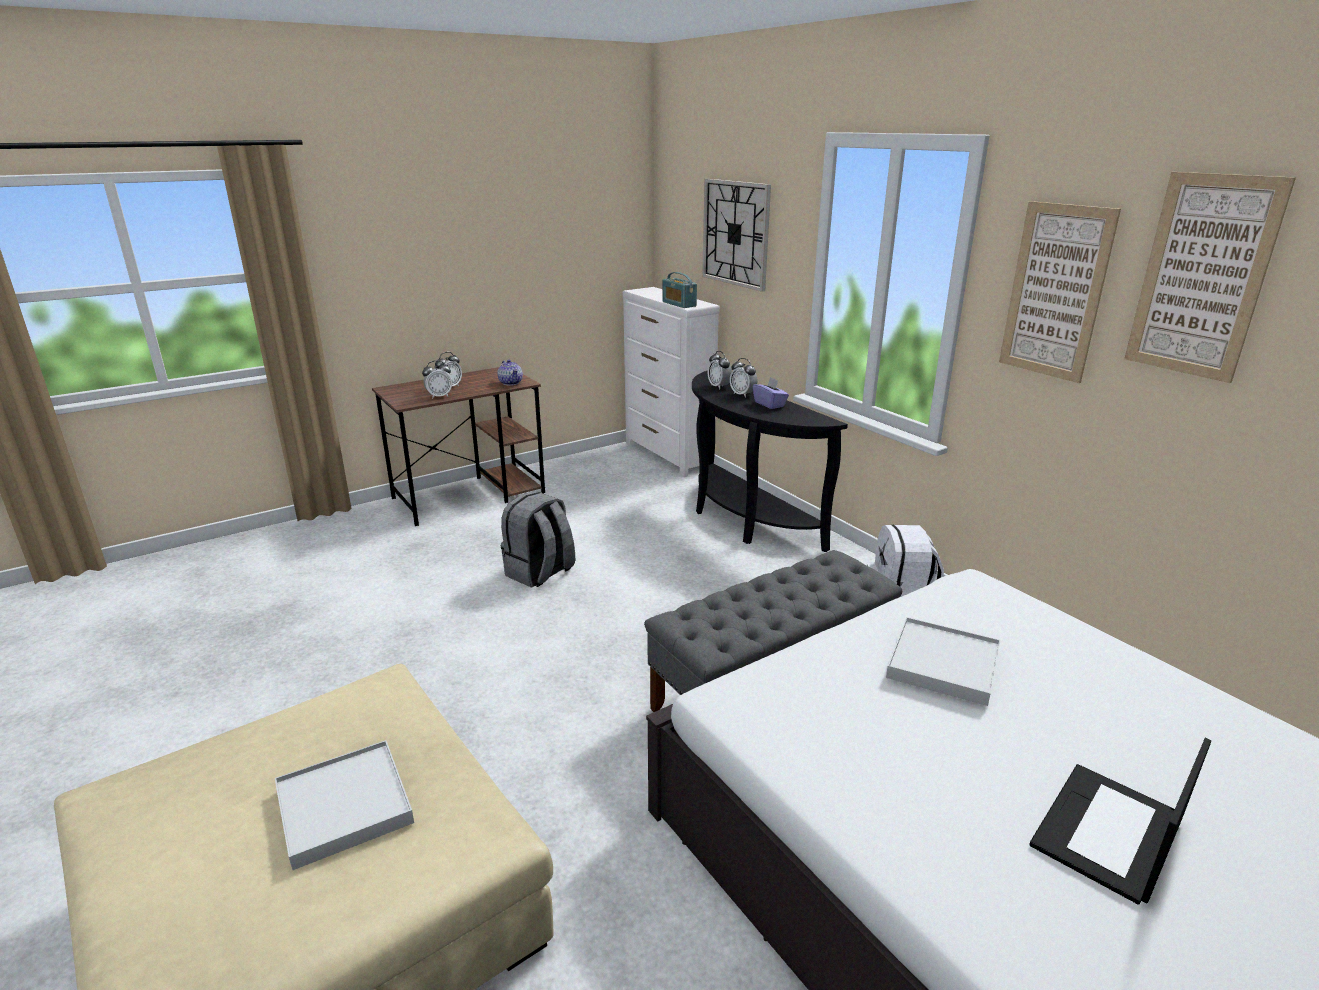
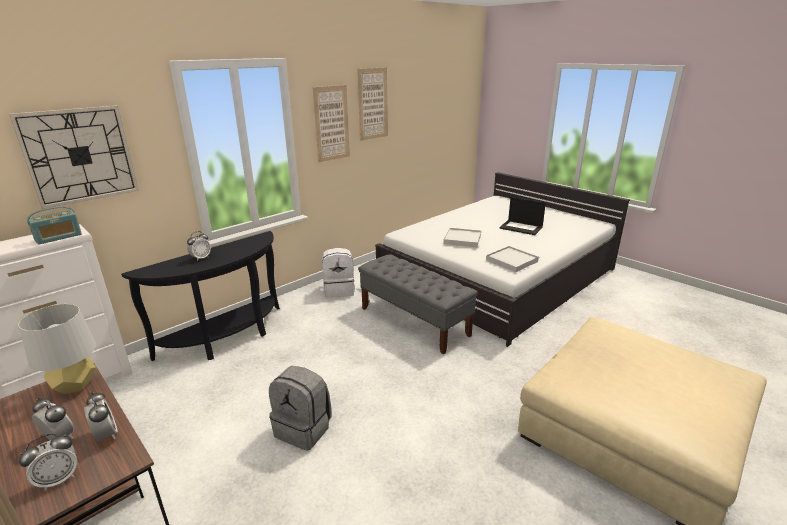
camera: 100 degrees left, 0 degrees up
(344, 806) = (630, 359): white tray -> white tray (511, 261)
(511, 383) = (75, 385): teapot -> grey table lamp
(719, 386) = (176, 266): alarm clock -> alarm clock (59, 479)
(769, 404) = (227, 249): purple tissue box -> none

